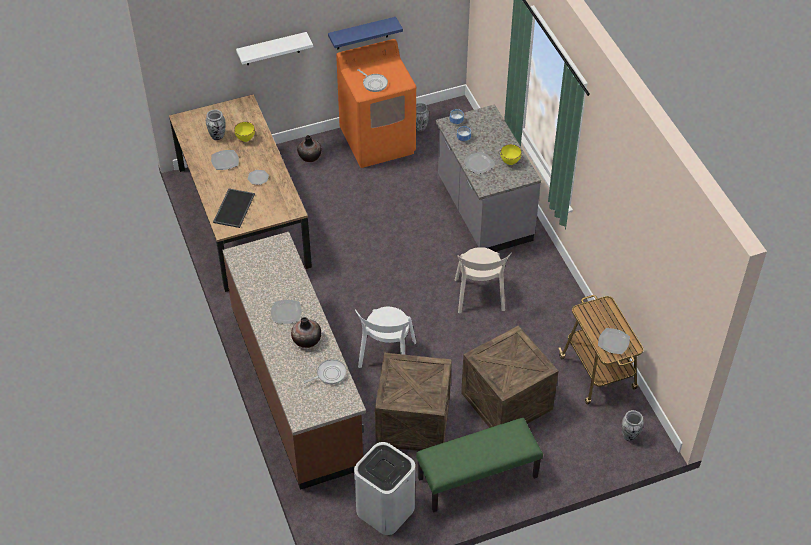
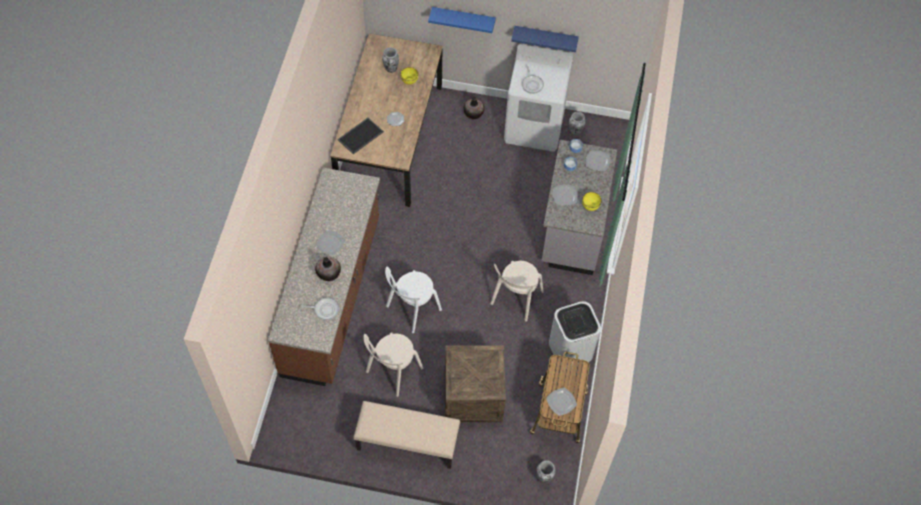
camera: 30 degrees right, 10 degrees up
(225, 161) = (381, 93): plate -> plate (597, 161)
(272, 49) = (463, 19): white shelf -> blue shelf
(378, 141) = (534, 127): orange washing machine -> white washing machine
(385, 510) = (326, 428): white trash can -> white trash can (570, 350)
(412, 422) = (392, 372): crate -> beige chair
(477, 478) = (407, 443): green bench -> beige bench

